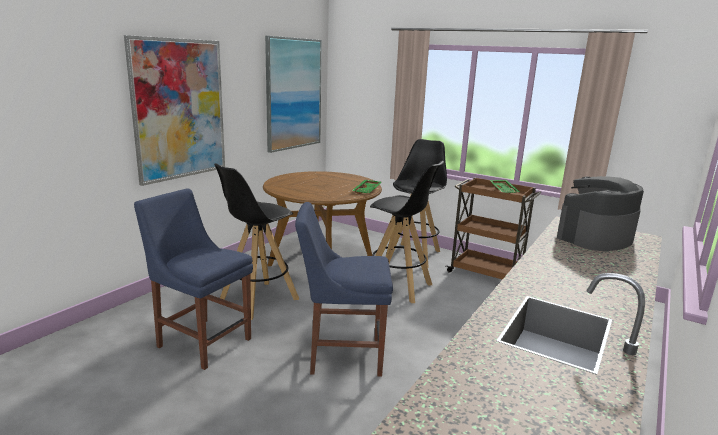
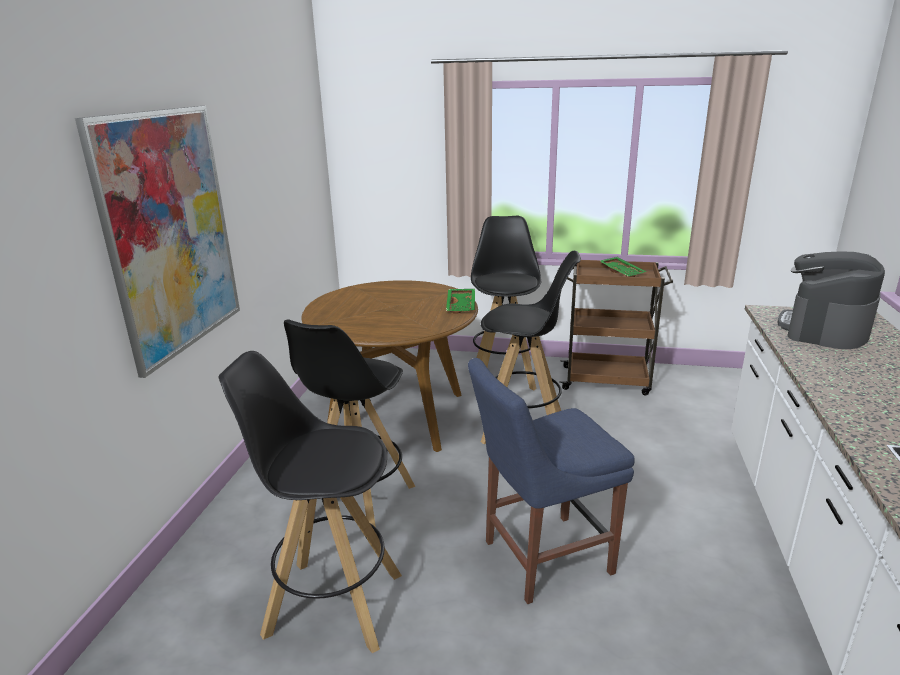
camera: 20 degrees left, 5 degrees up
(201, 341) = (332, 603): blue chair -> black stool
(293, 94) = (296, 173): picture -> none

